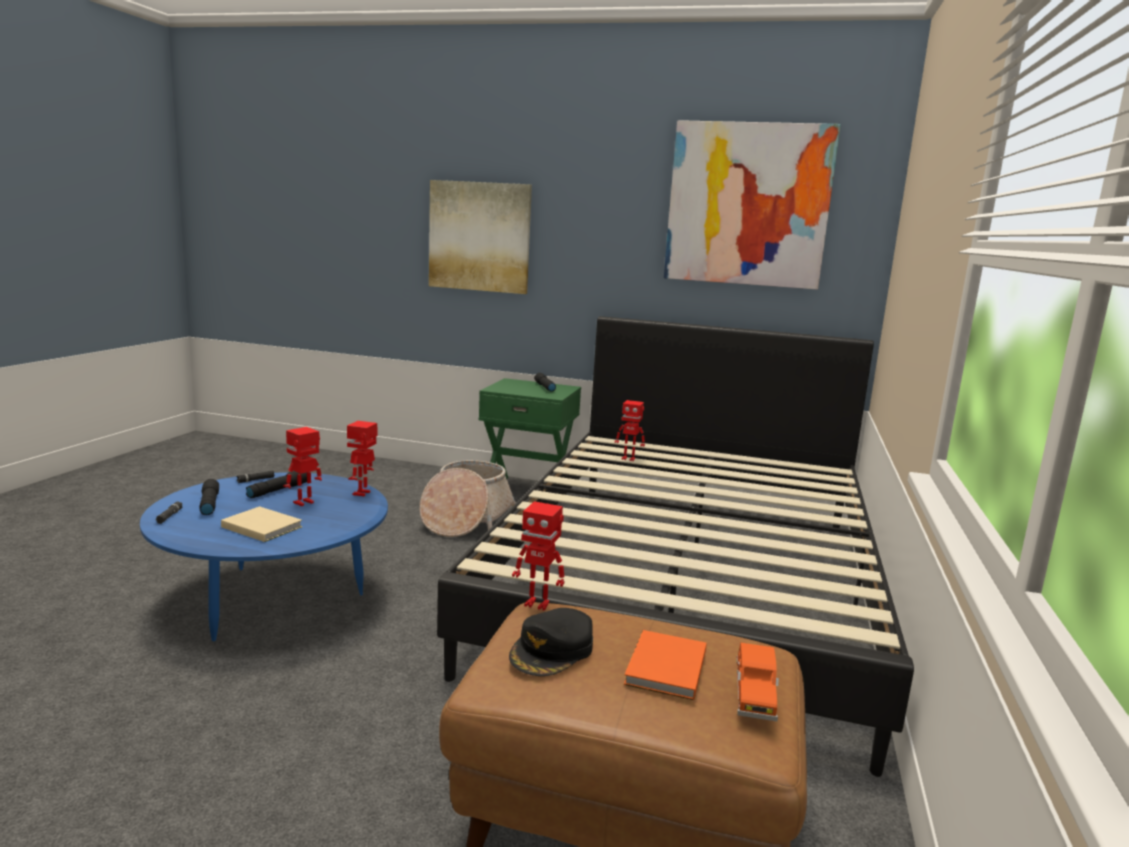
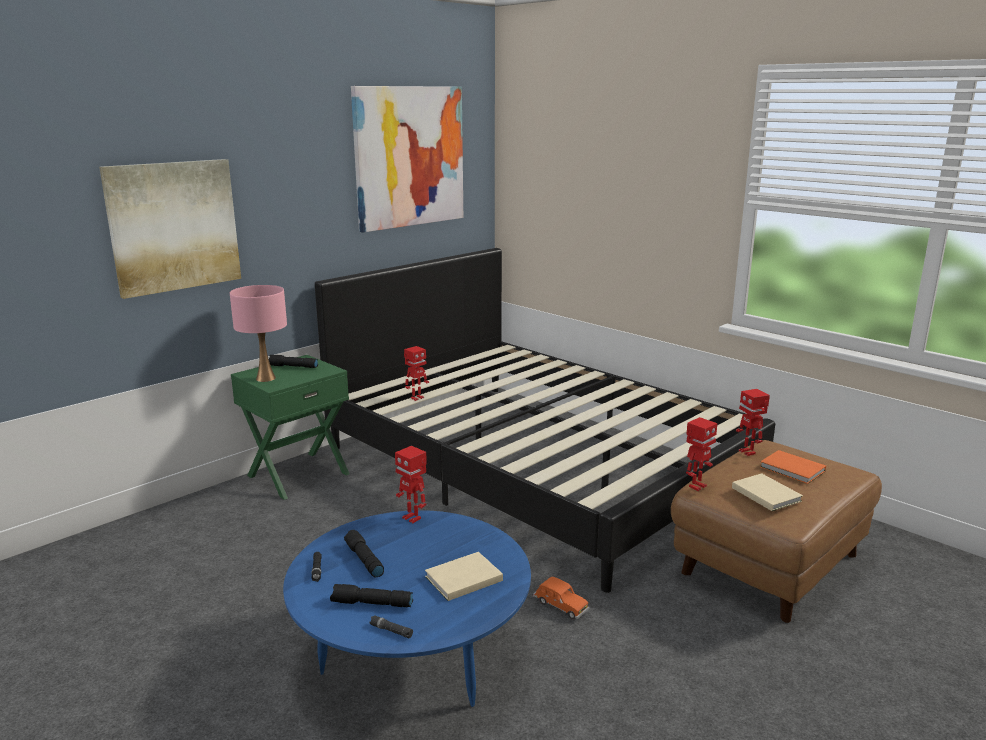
camera: 60 degrees left, 5 degrees up
(304, 503) = (414, 550): toy robot -> toy robot (748, 452)
(466, 519) = (328, 519): basket -> none
(507, 385) = (265, 378): none -> pink table lamp
(552, 650) = (765, 493): black cap -> beige book
(754, 695) = (819, 458): orange toy car -> orange toy car (560, 606)

